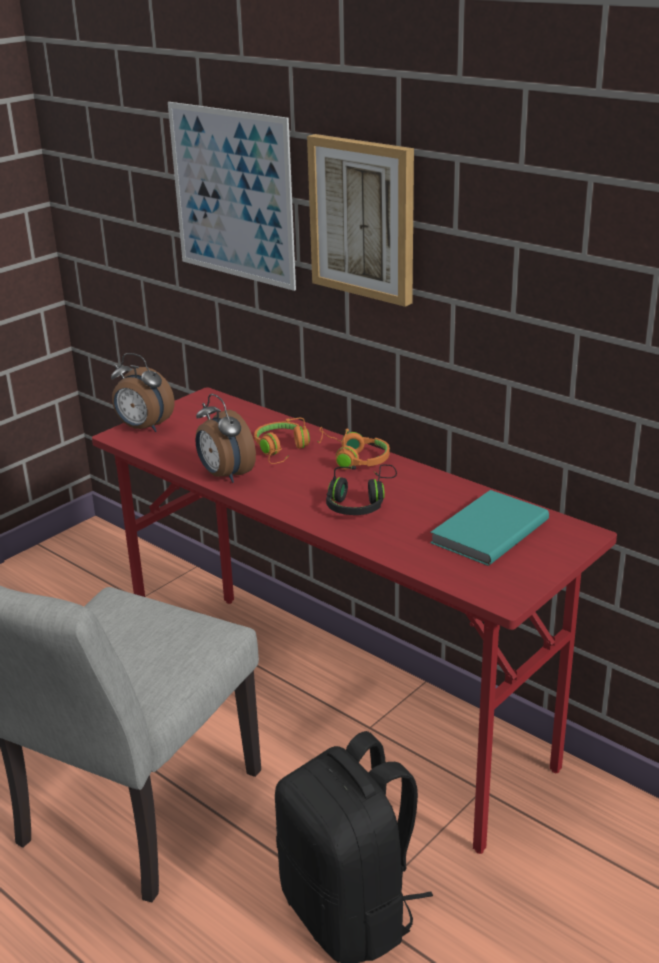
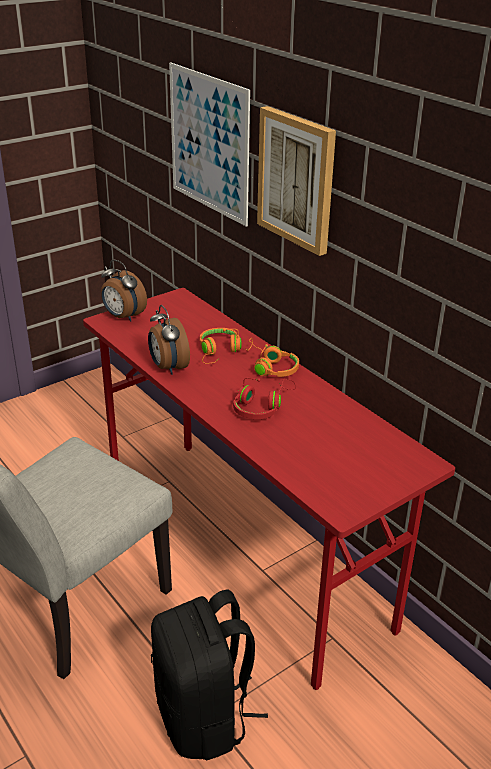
camera: 10 degrees right, 5 degrees up
(360, 502) = (262, 407): black headphones -> red headphones
(486, 531) = (350, 448): turquoise book -> none

